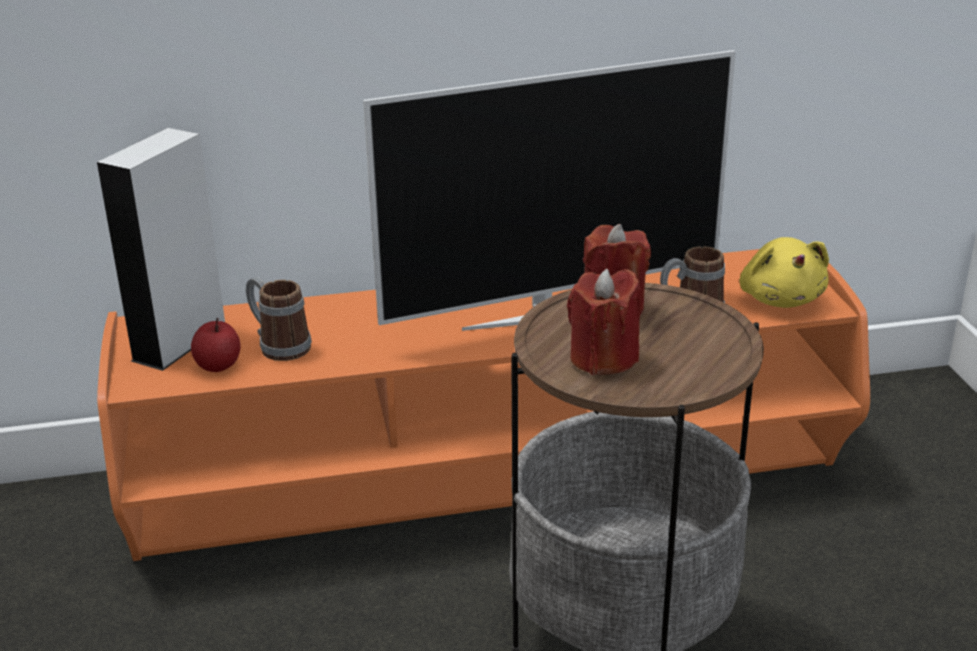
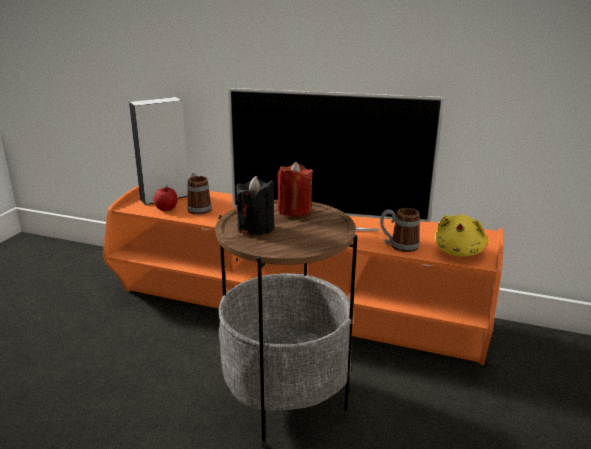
camera: 30 degrees right, 5 degrees down
(603, 358) = (256, 228): red candle -> black candle

